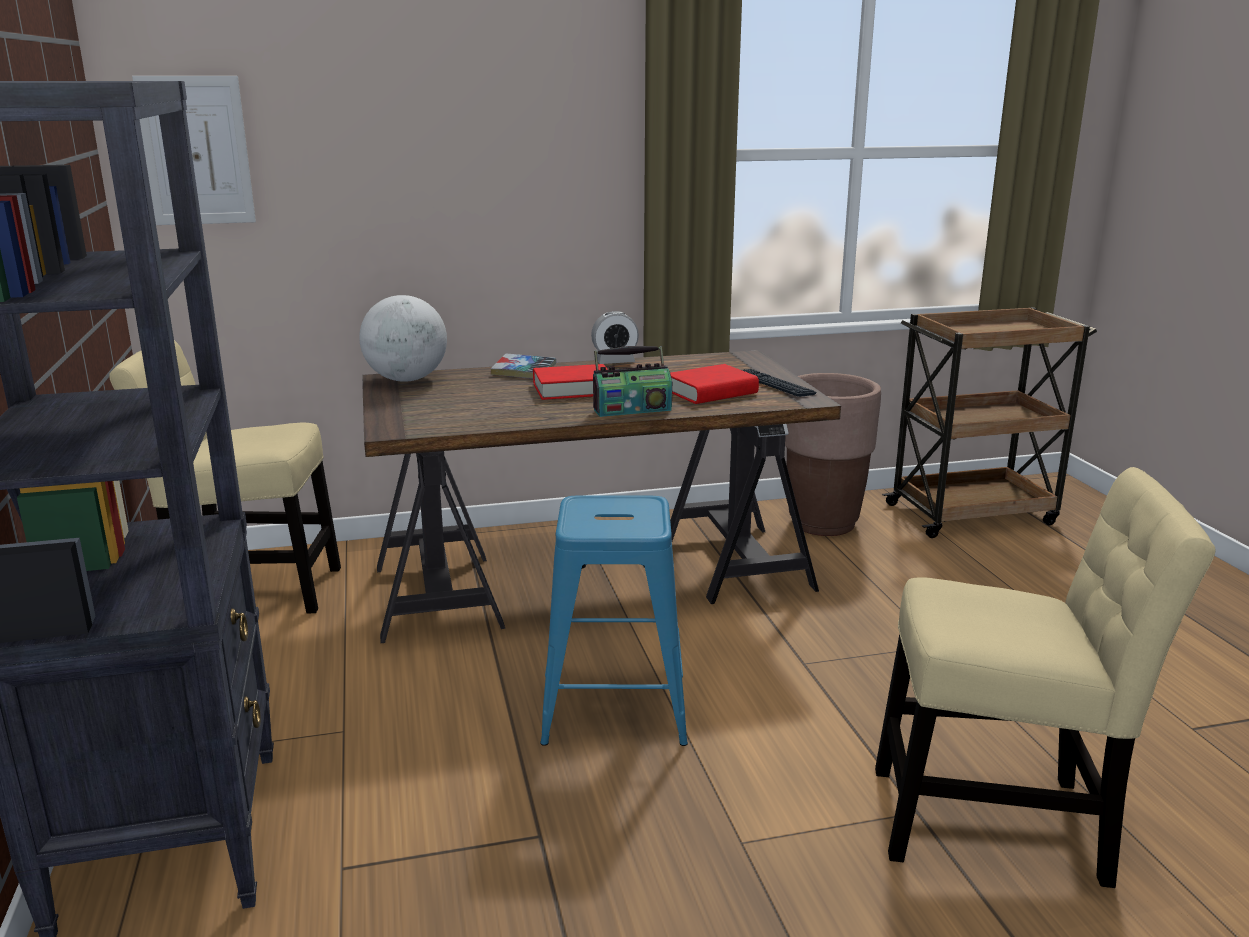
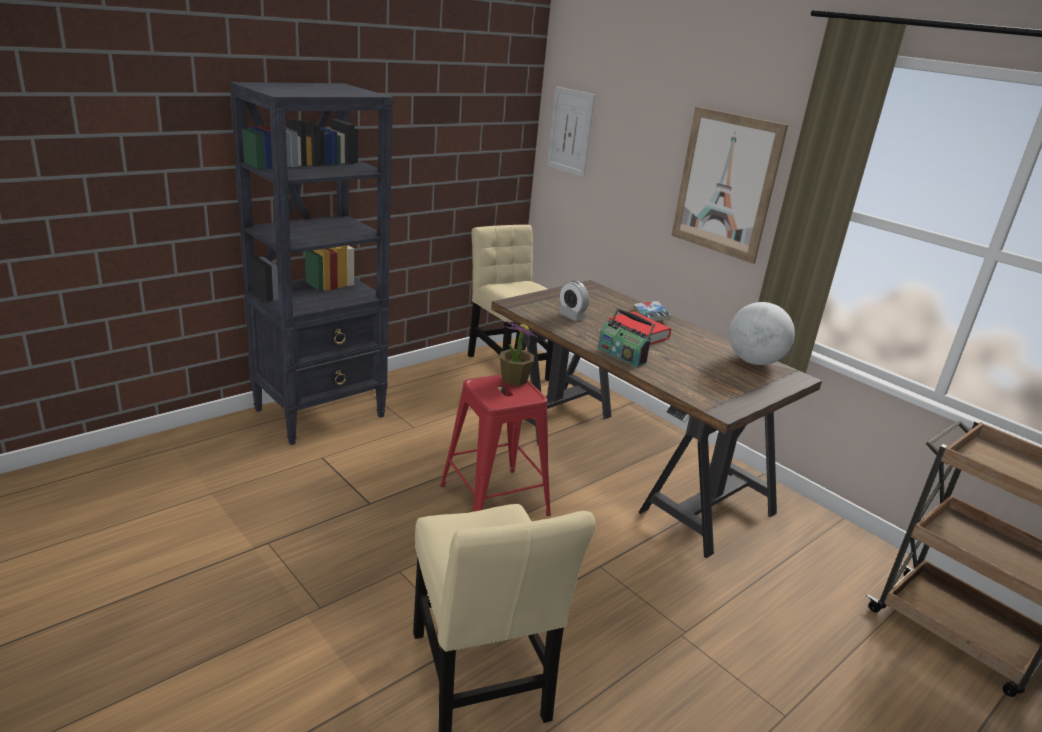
camera: 60 degrees right, 5 degrees up
(406, 379) = (595, 290): globe -> globe (754, 361)
(533, 162) = (726, 184): none -> picture
(588, 502) = (514, 379): none -> potted plant
(615, 361) = (712, 336): alarm clock -> alarm clock (571, 316)
(615, 704) = (495, 500): blue stool -> red stool
(711, 392) = (691, 375): red book -> none
(772, 384) = (740, 394): keyboard -> none
(823, 524) = (820, 544): brown planter -> none

